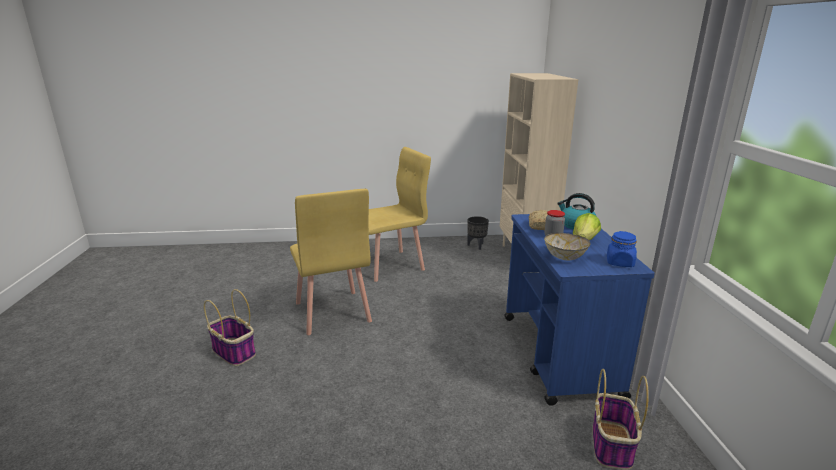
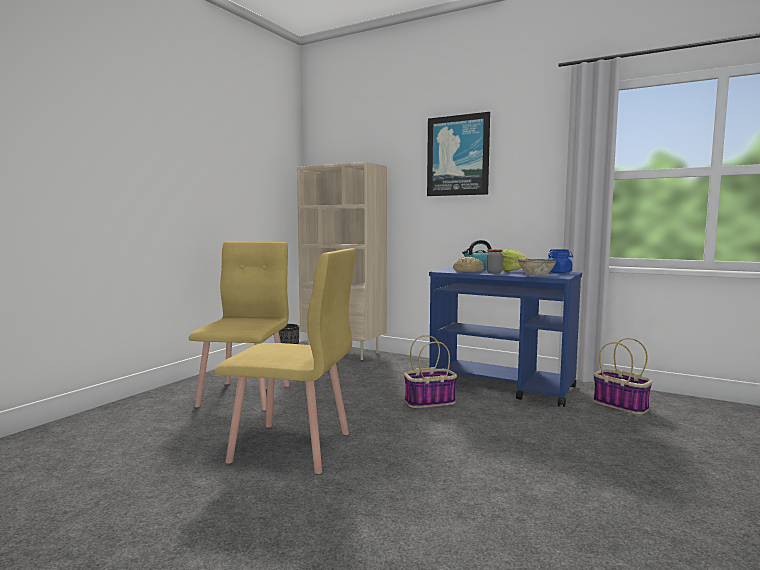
camera: 55 degrees left, 15 degrees down
(234, 352) = (281, 537): basket -> basket (430, 401)
(623, 79) = (458, 156): none -> picture

